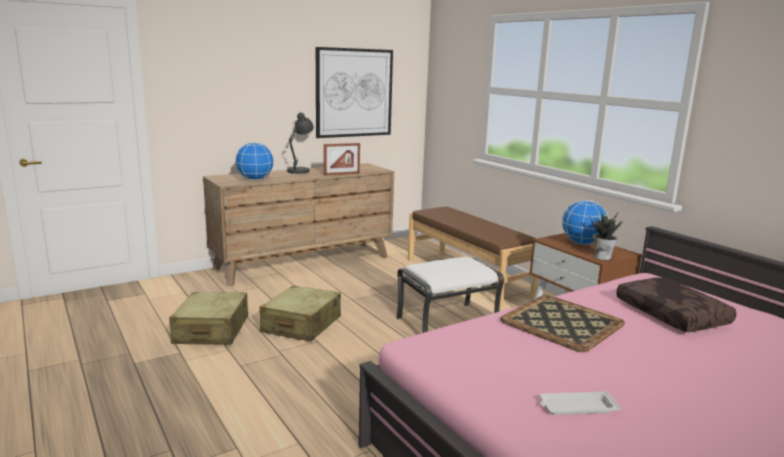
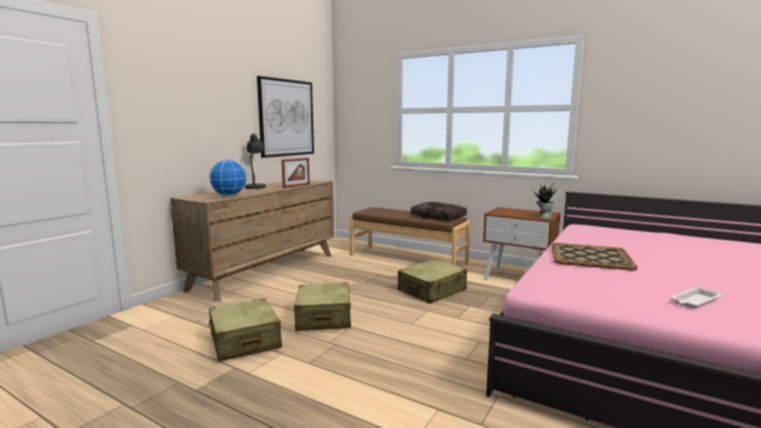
camera: 25 degrees left, 5 degrees down
(447, 321) = (432, 290): white ottoman -> beige suitcase
(582, 243) = (517, 212): globe -> none
(673, 314) = (631, 242): brown pillow -> brown pillow (439, 217)

